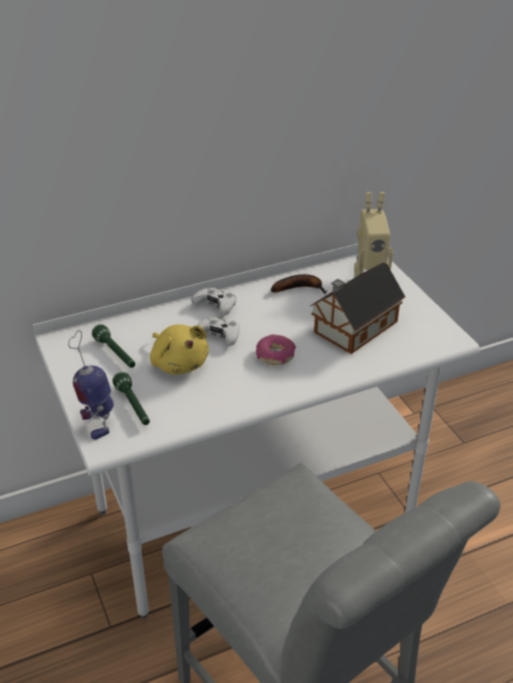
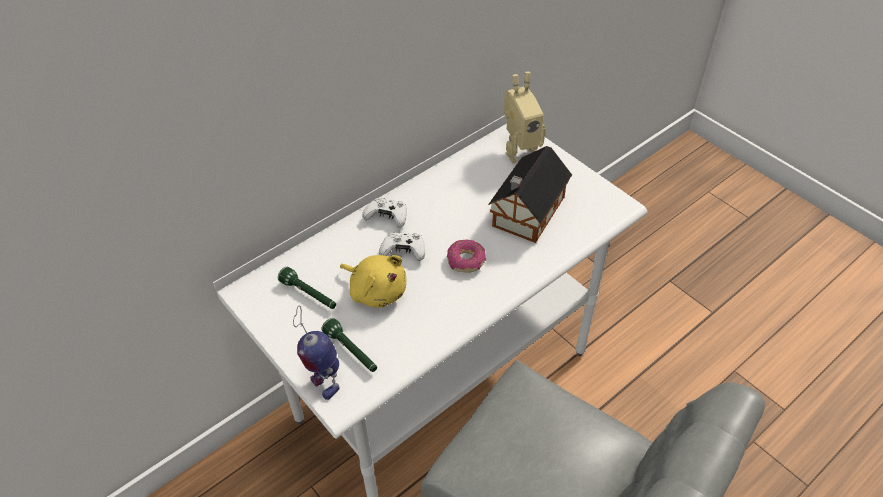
camera: 15 degrees left, 10 degrees up
(300, 288) = (460, 178): banana -> none

